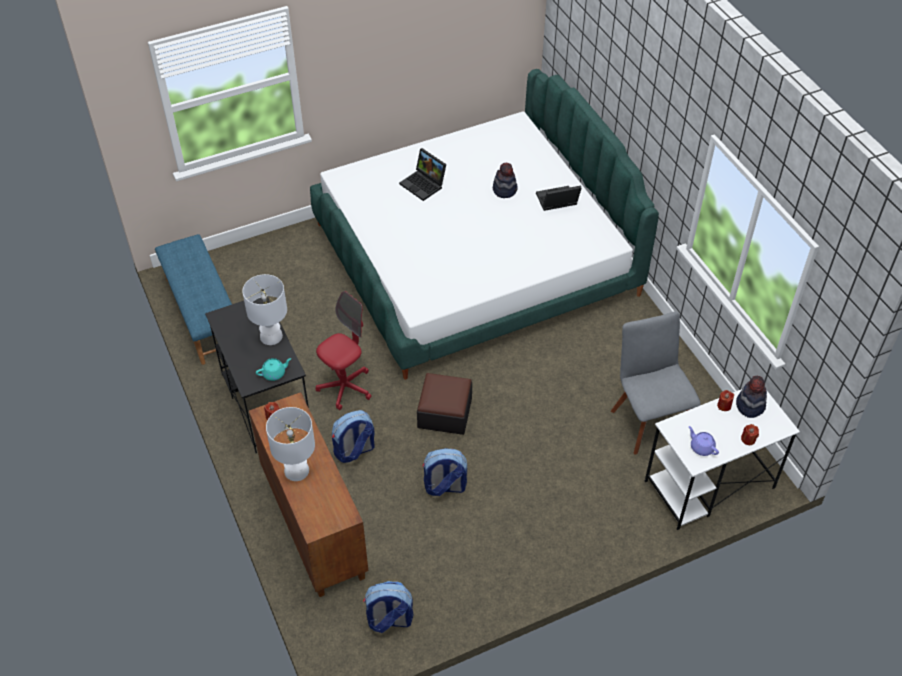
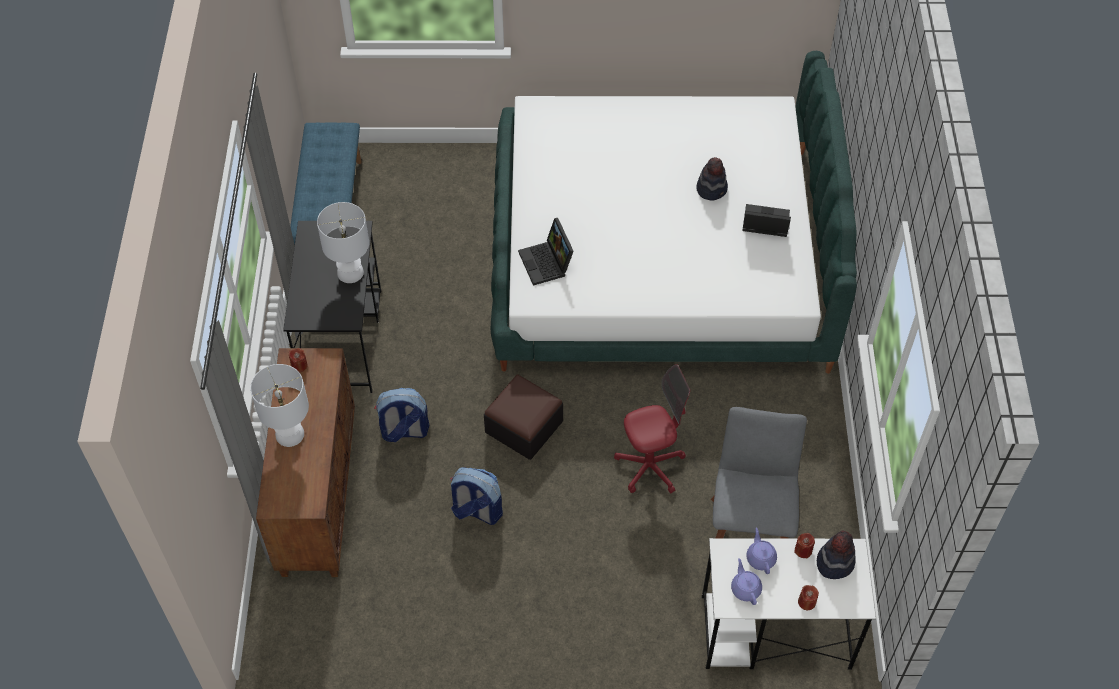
camera: 25 degrees right, 5 degrees up
(274, 373) = (330, 316): turquoise teapot -> none
(345, 387) = (433, 355): red office chair -> red office chair (650, 466)
(389, 620) = (338, 632): backpack -> none
(424, 184) = (622, 150): laptop -> laptop (547, 263)
(698, 422) = (760, 558): none -> purple teapot

